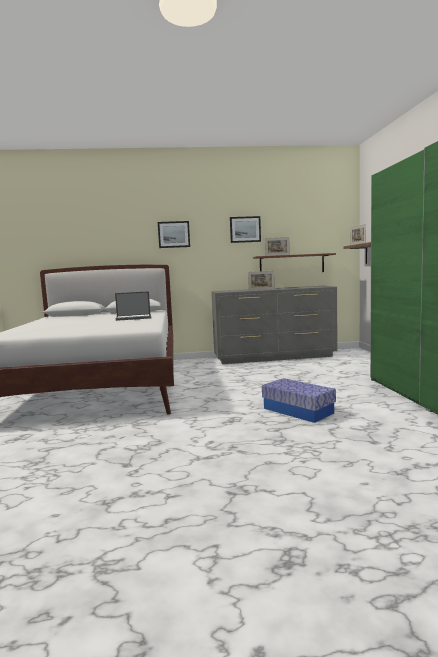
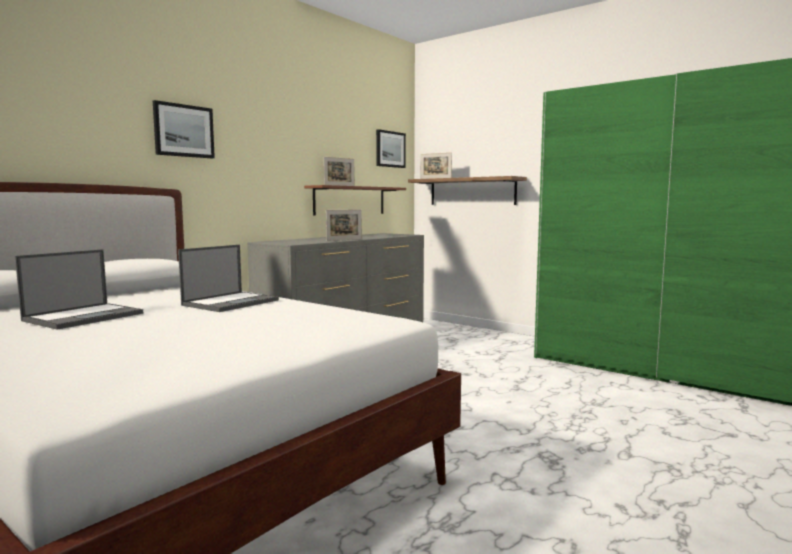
camera: 45 degrees left, 0 degrees up
(79, 319) = (85, 317): none -> laptop
(245, 229) = (294, 138): picture -> picture (390, 149)
(298, 411) = (576, 418): storage box -> none

